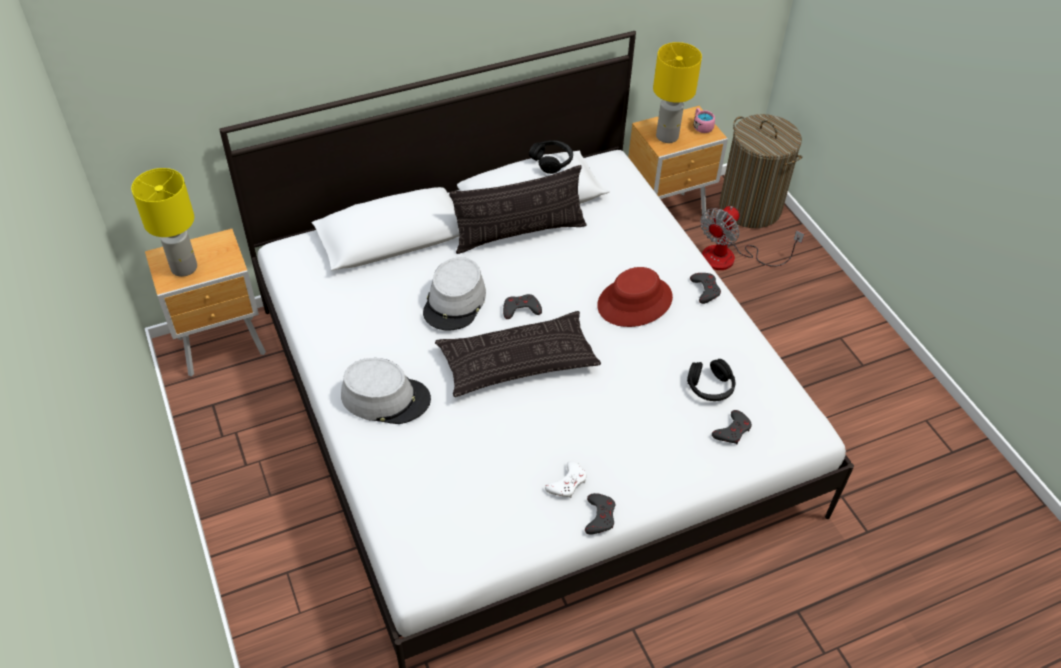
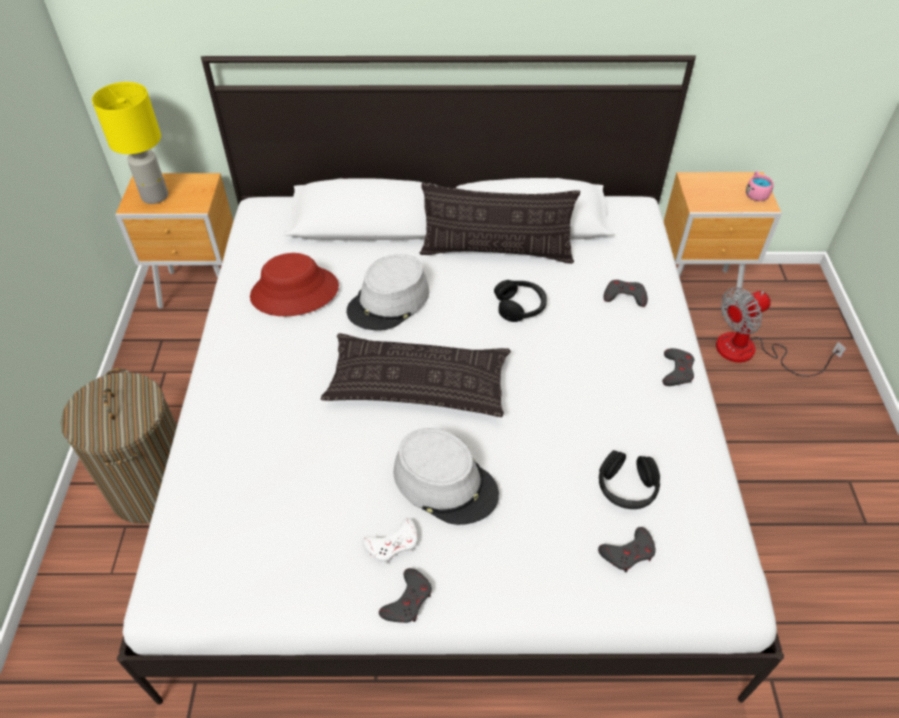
camera: 25 degrees right, 0 degrees up
(386, 397) = (259, 378): grey hat -> grey hat (445, 482)
(521, 309) = (453, 330): grey game controller -> grey game controller (624, 296)
(552, 161) = (560, 185): black headphones -> black headphones (520, 306)
(635, 302) = (585, 360): red hat -> red hat (294, 292)
(667, 136) = (710, 194): yellow table lamp -> none
(750, 207) = (797, 305): laundry basket -> laundry basket (154, 486)

